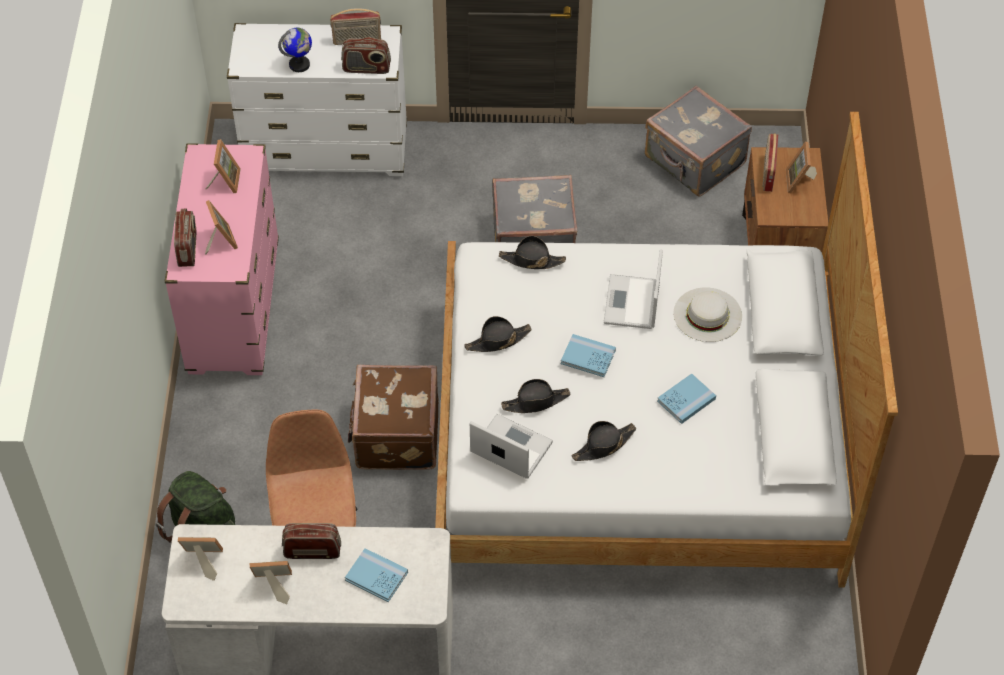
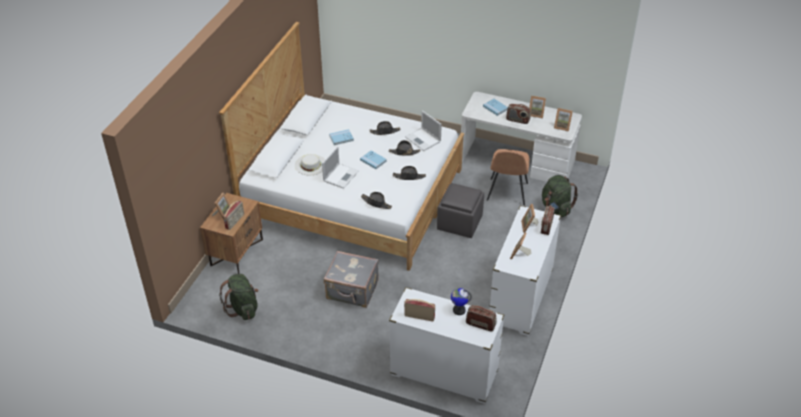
camera: 160 degrees left, 10 degrees down
(234, 307) = (520, 298): pink dresser -> white dresser
(366, 68) = (420, 297): radio -> radio (480, 324)
(395, 435) = (459, 222): brown suitcase -> grey ottoman
(694, 162) = (243, 308): grey suitcase -> green backpack

